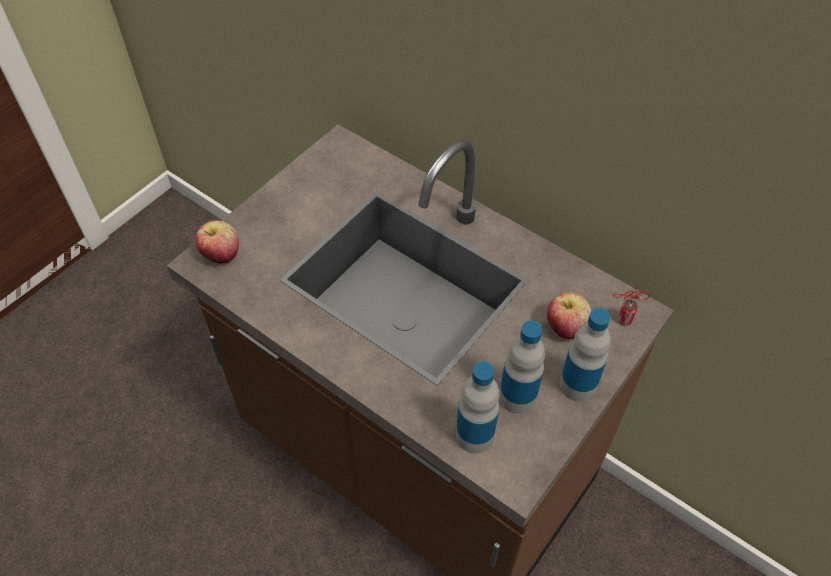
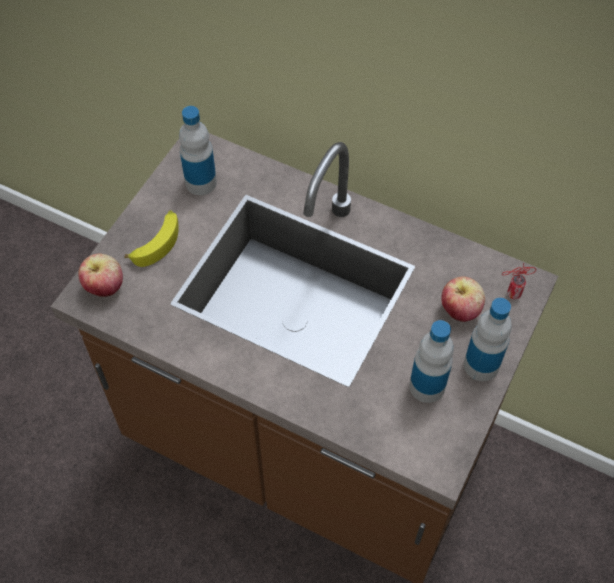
camera: 10 degrees left, 5 degrees up
(281, 222) = (157, 242): none -> banana
(474, 435) = (394, 430): bottle -> bottle (201, 182)

